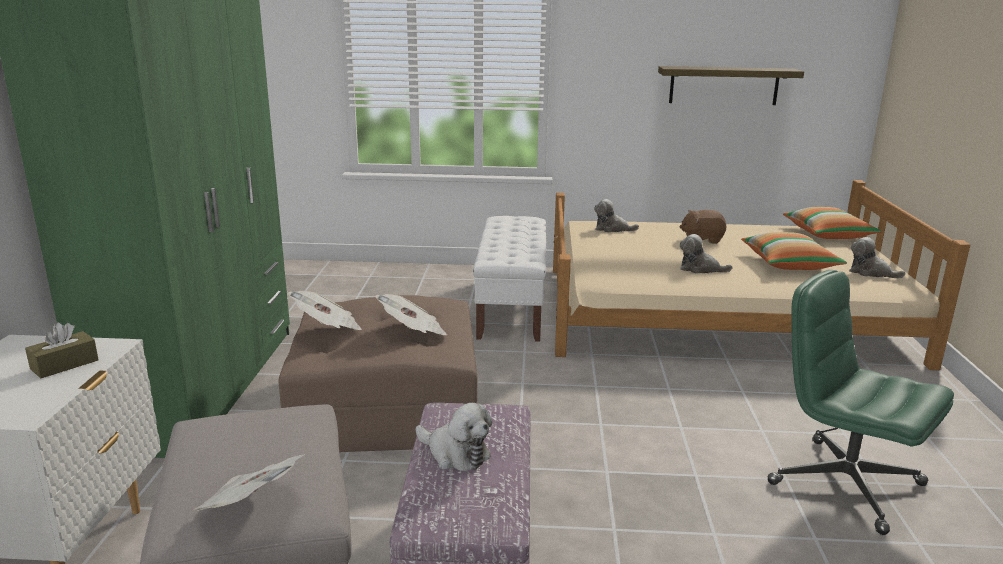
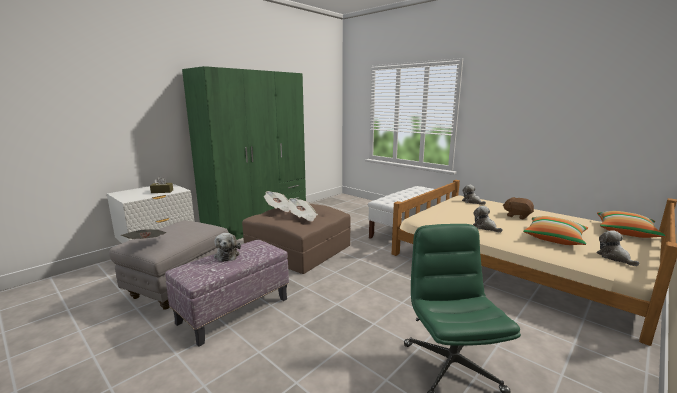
camera: 40 degrees right, 5 degrees down
(724, 85) = (563, 125): shelf -> none

